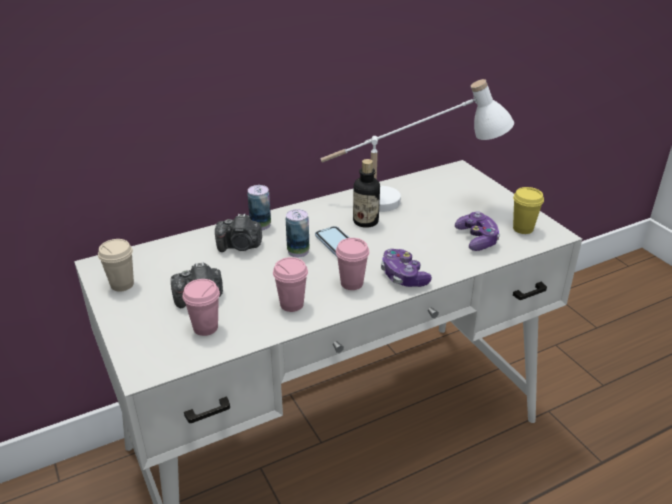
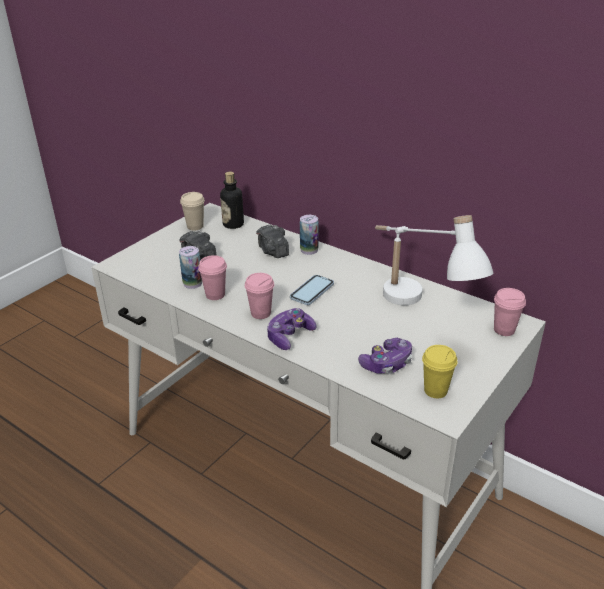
camera: 65 degrees right, 0 degrees up
(205, 328) = (168, 270): pink cup -> pink cup (504, 330)
(298, 251) = (286, 277): can -> can (192, 283)
(365, 221) = (360, 295): bottle -> bottle (233, 224)

